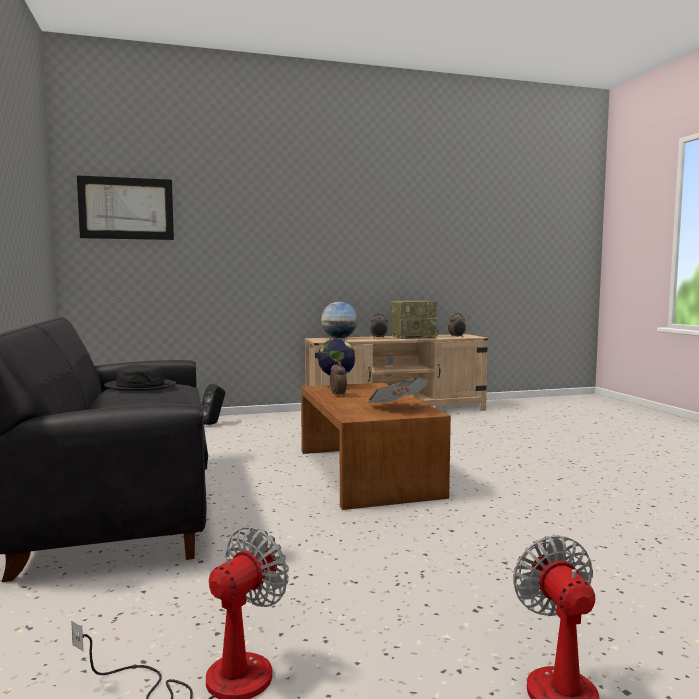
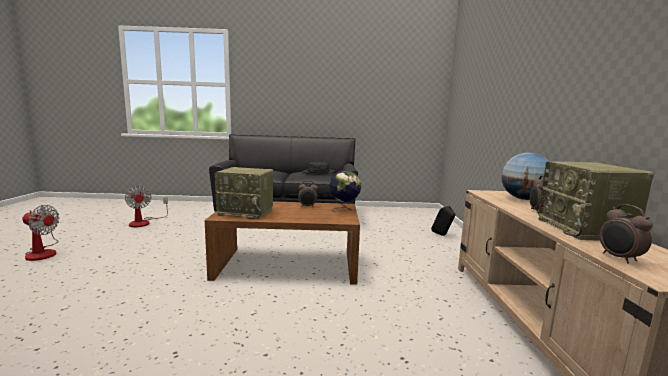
camera: 105 degrees right, 5 degrees up
(126, 208) = (466, 71): picture -> none
(397, 408) = (247, 212): newspaper -> radio

